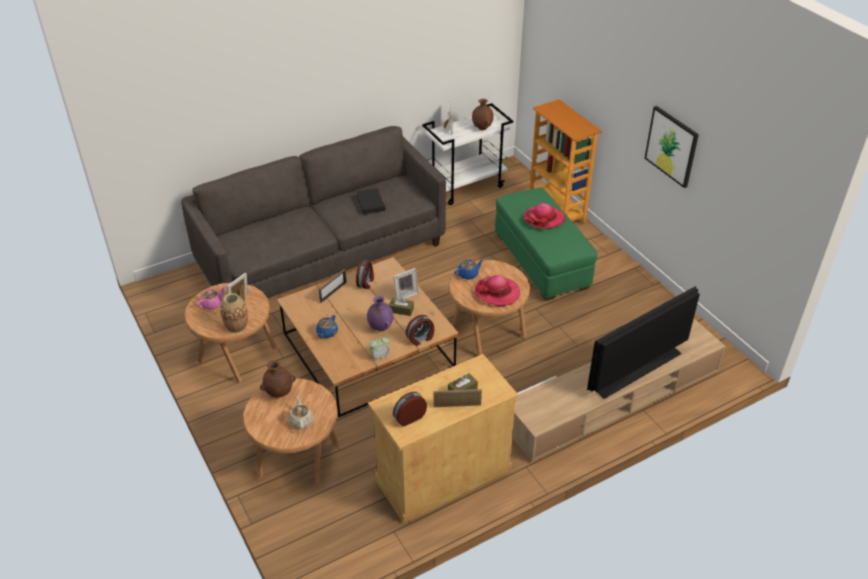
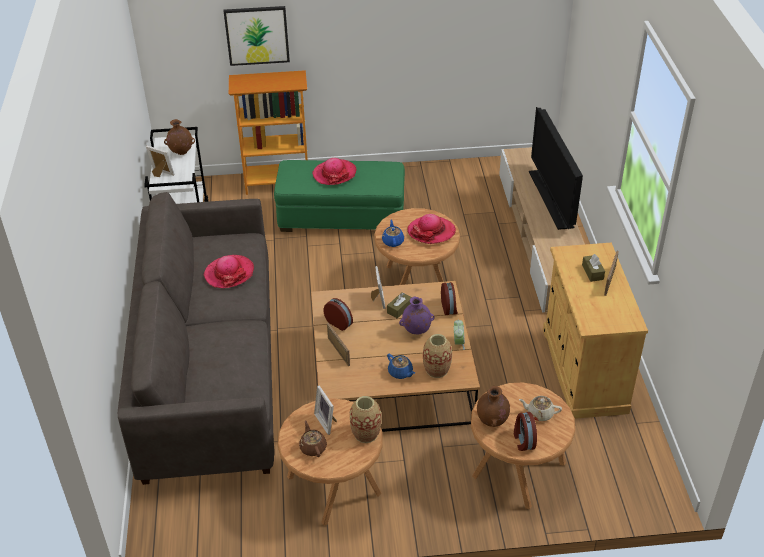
camera: 65 degrees left, 0 degrees up
(212, 304) = (313, 447): pink teapot -> brown teapot
(340, 352) = (436, 370): none -> vase
(370, 203) = (229, 273): black book -> hat
(409, 417) = (612, 314): alarm clock -> alarm clock (523, 440)
(671, 146) = (400, 32): picture -> picture (257, 35)

